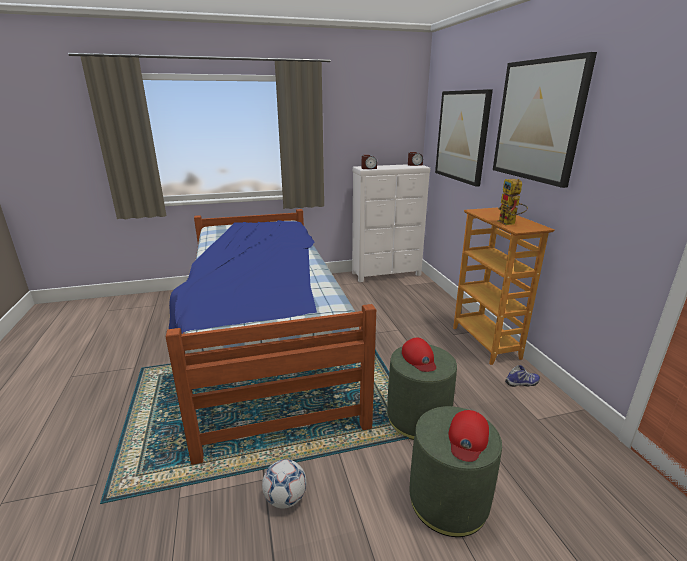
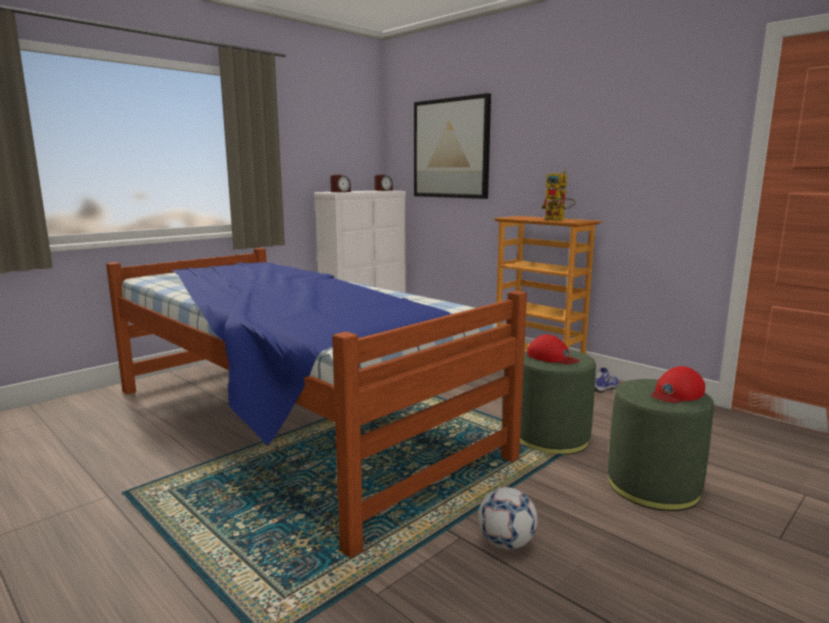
camera: 30 degrees left, 10 degrees down
(467, 438) = (676, 393): red cap -> red cap turned 60 degrees clockwise
(538, 121) = (560, 118): picture -> none

